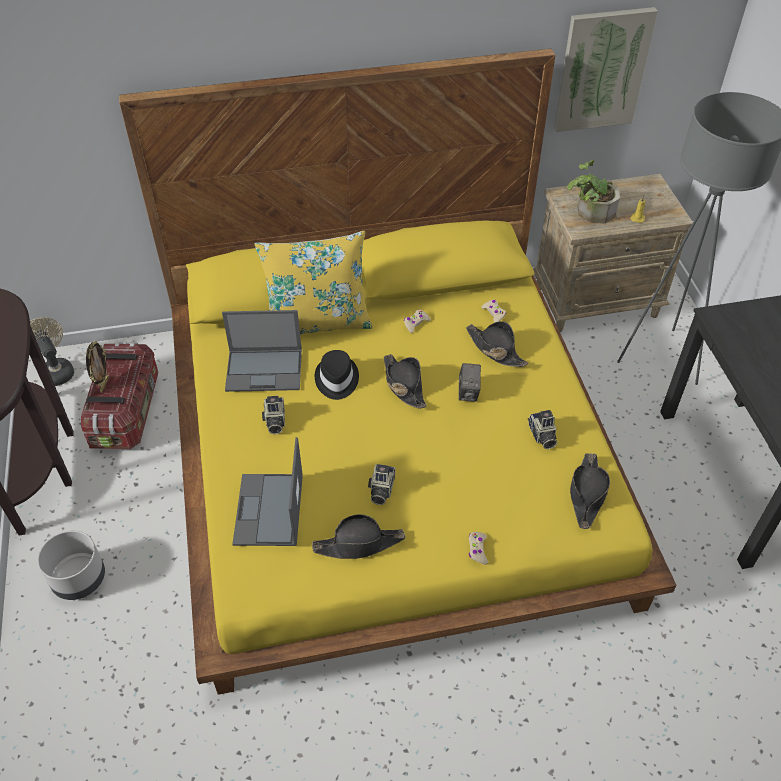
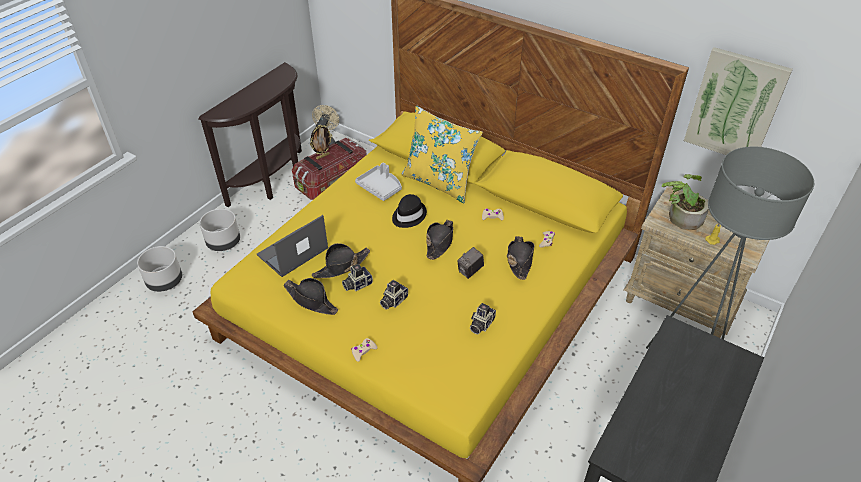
camera: 45 degrees right, 5 degrees down
(63, 684) = (165, 282): none -> grey planter
(265, 370) = (380, 187): laptop -> grey tray
(274, 421) = (351, 214): camera -> camera (393, 300)
(586, 494) = (463, 374): black hat -> black hat (341, 266)

